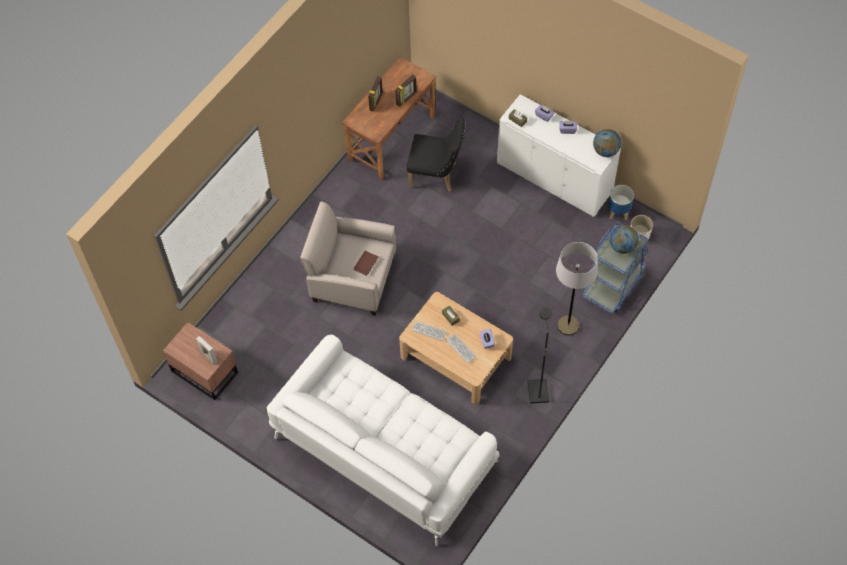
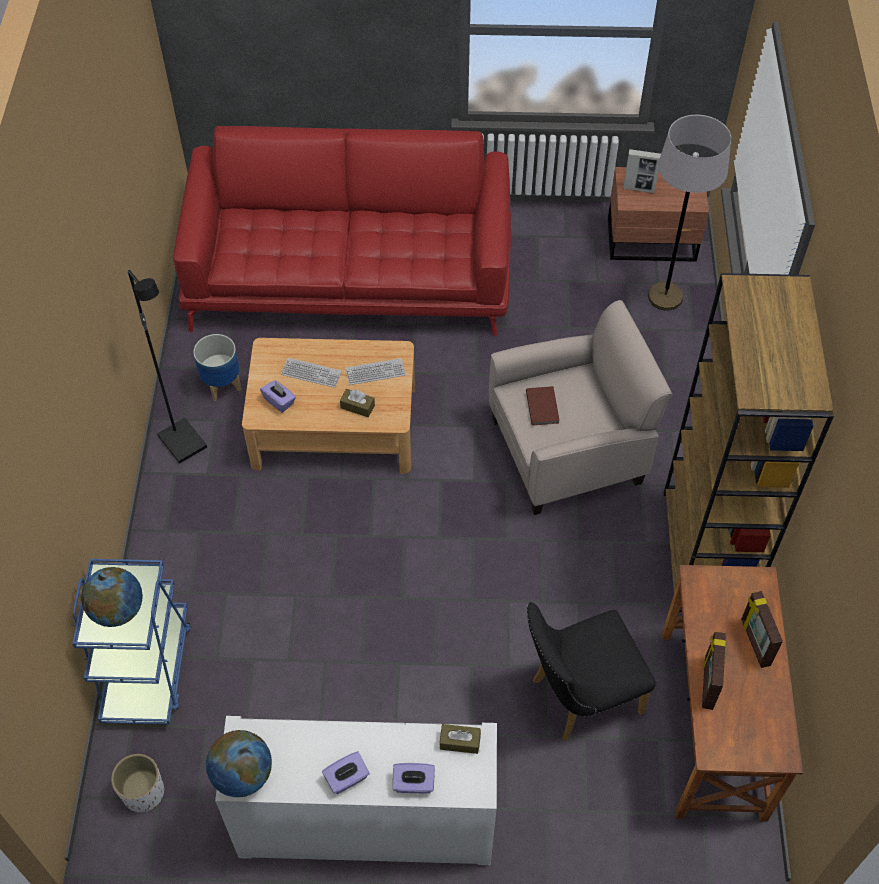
camera: 145 degrees right, 5 degrees down
(334, 199) = (705, 554): none -> brown bookcase
(383, 448) = (351, 272): white sofa -> red sofa
(568, 325) = (189, 560): grey floor lamp -> grey floor lamp (665, 297)
(619, 212) = (205, 820): planter -> planter (221, 385)

